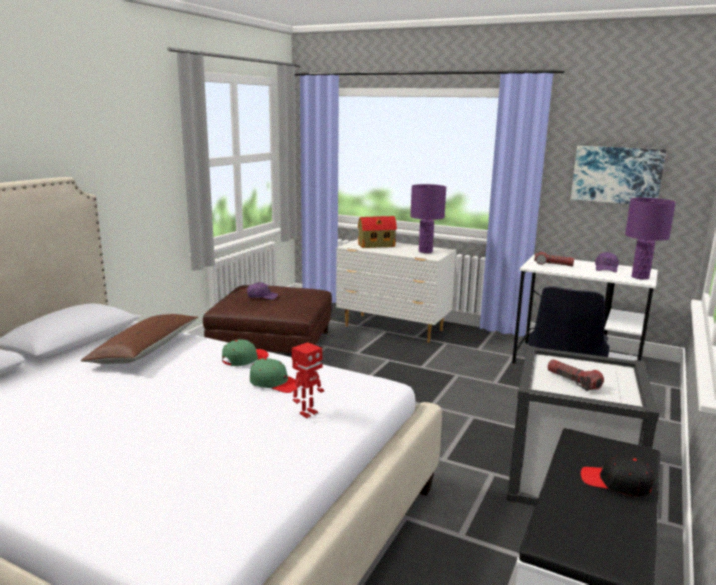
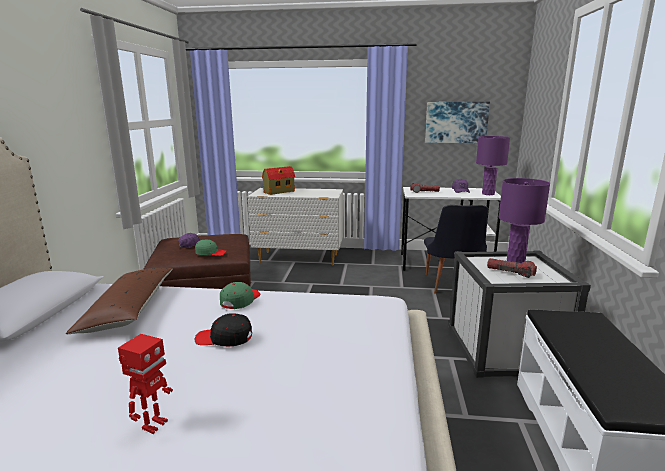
camera: 20 degrees left, 0 degrees up
(275, 383) = (289, 317): green cap -> green cap (210, 253)
(307, 413) = (345, 339): toy robot -> toy robot (153, 425)
(425, 251) = (322, 192): purple table lamp -> purple table lamp (516, 261)
(616, 483) = (605, 344): black cap -> black cap (224, 338)

